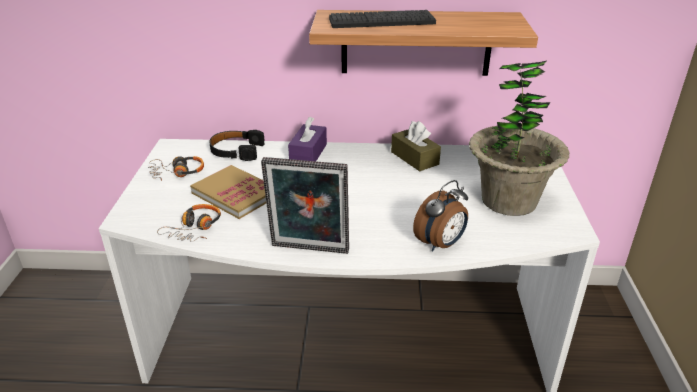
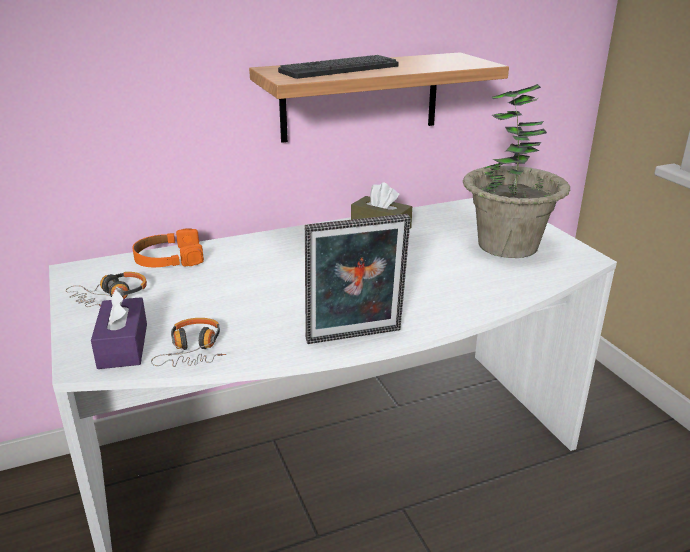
camera: 25 degrees left, 5 degrees down
(235, 194) = (211, 302): book -> none
(236, 151) = (168, 259): black headphones -> orange headphones
(308, 153) = (260, 244): purple tissue box -> purple tissue box (123, 345)
(441, 244) = (484, 298): alarm clock -> none

